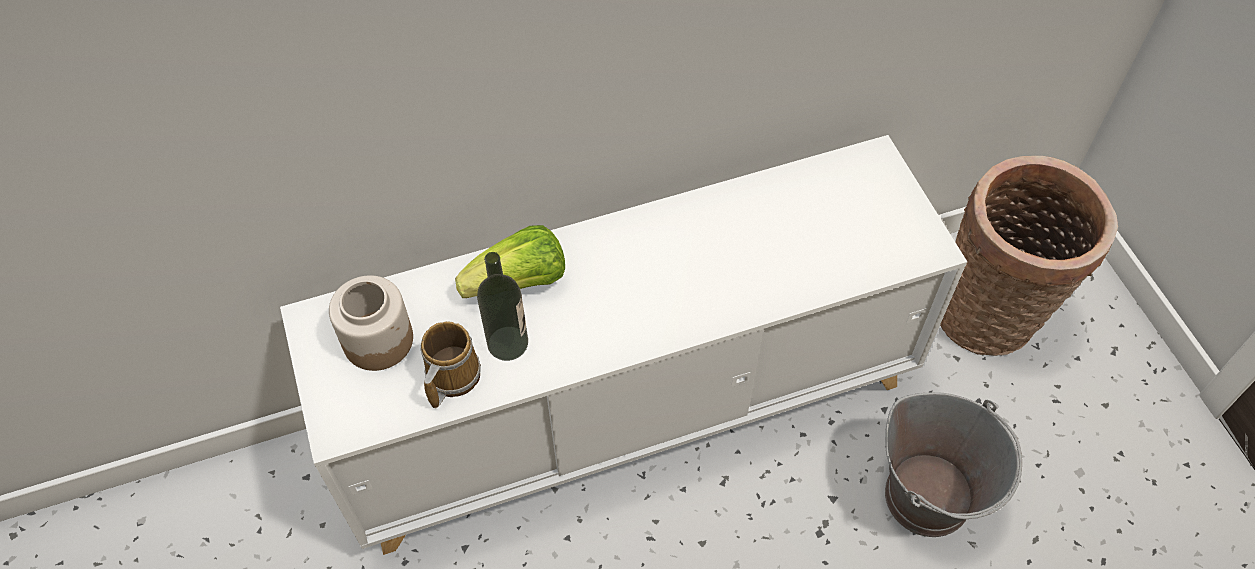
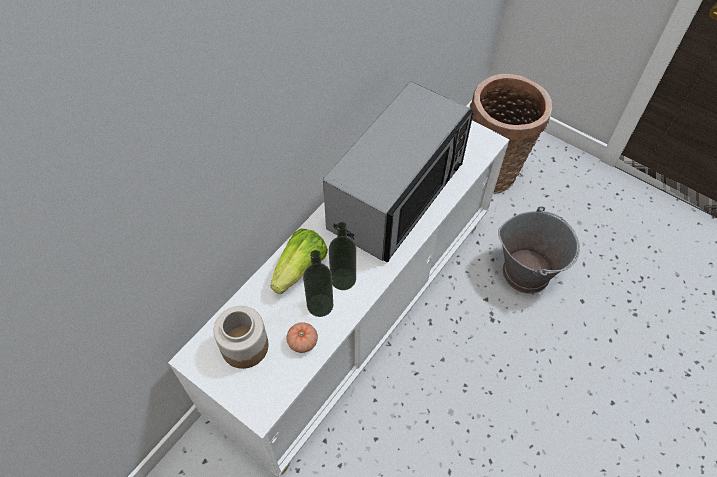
camera: 35 degrees left, 0 degrees up
(450, 377) = (302, 342): mug -> tomato
(563, 326) = (343, 279): none -> bottle
(727, 255) = (397, 196): none -> microwave

